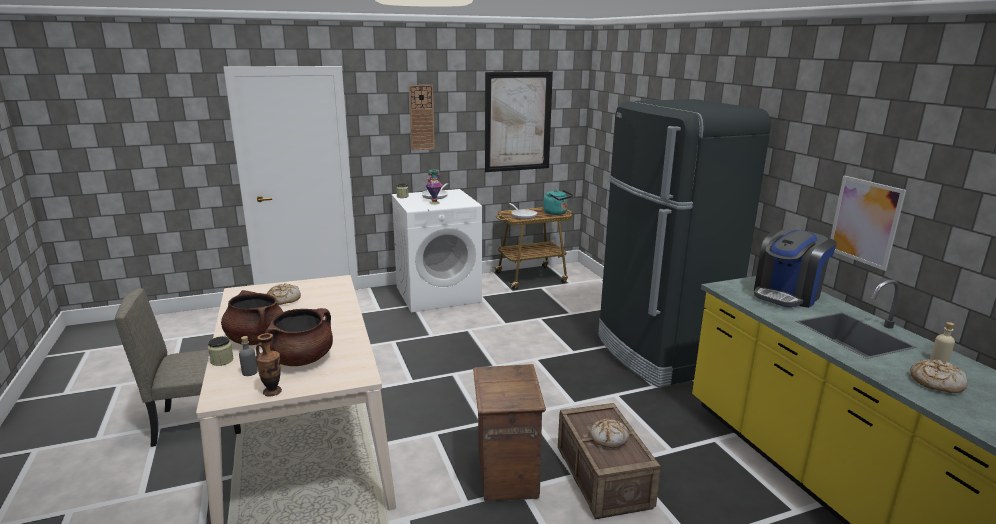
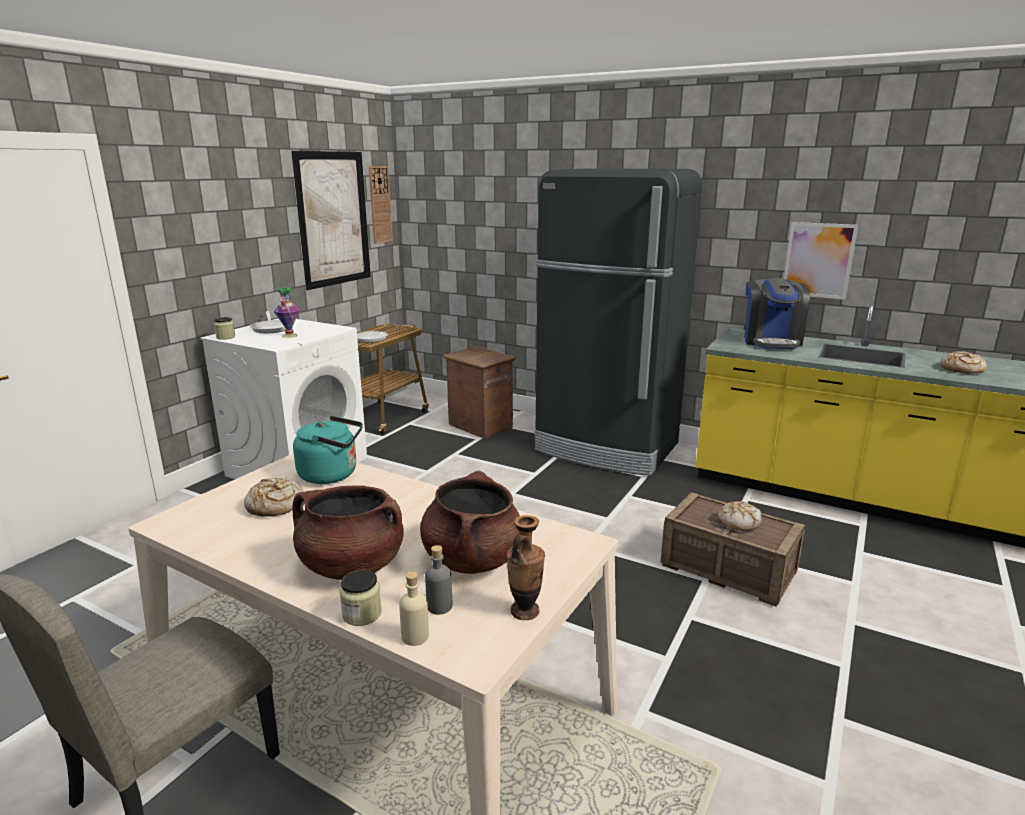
camera: 40 degrees left, 0 degrees up
(421, 117) = (222, 217): wall clock -> wall clock (380, 205)
(506, 475) = (658, 612): crate -> crate (480, 427)
(556, 213) = (402, 329): turquoise kettle -> turquoise kettle (332, 475)
(939, 360) = (931, 357): beige bottle -> beige bottle (415, 636)

